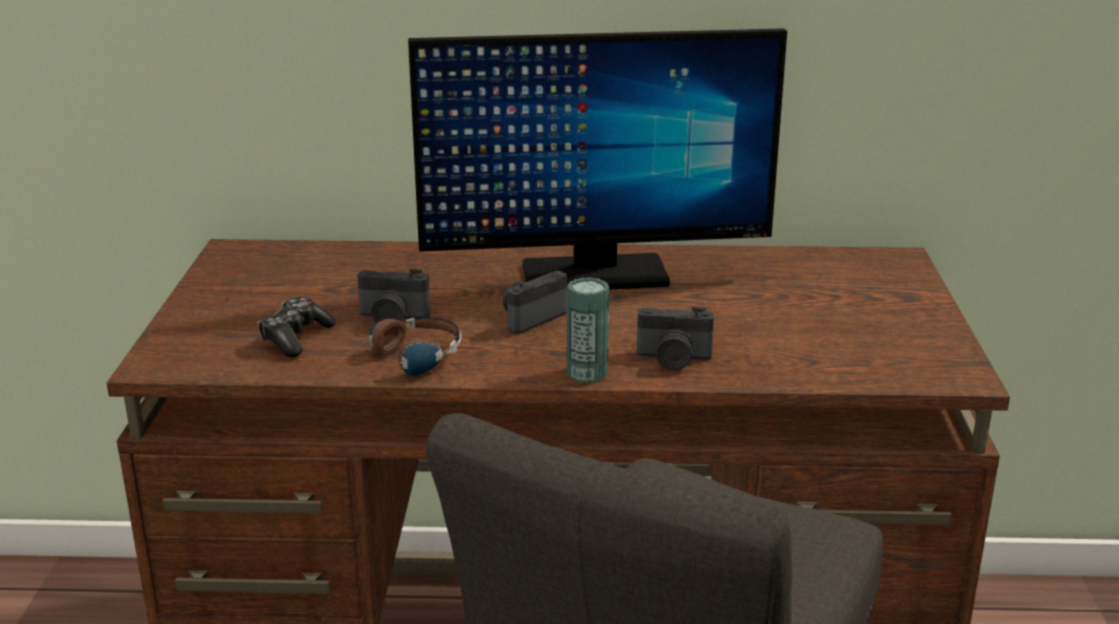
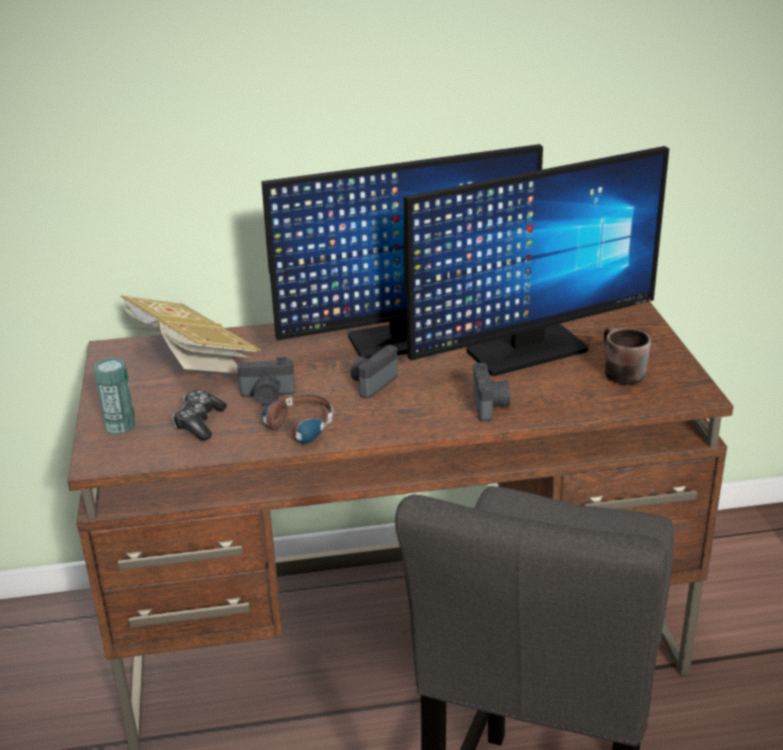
camera: 10 degrees left, 5 degrees up
(317, 271) = (190, 361): none -> book
(587, 373) = (432, 425): can -> can (120, 426)
(673, 359) = (490, 405): camera -> camera turned 90 degrees counterclockwise
(745, 303) = (526, 351): none -> monitor
(859, 340) = (617, 372): none -> brown mug

